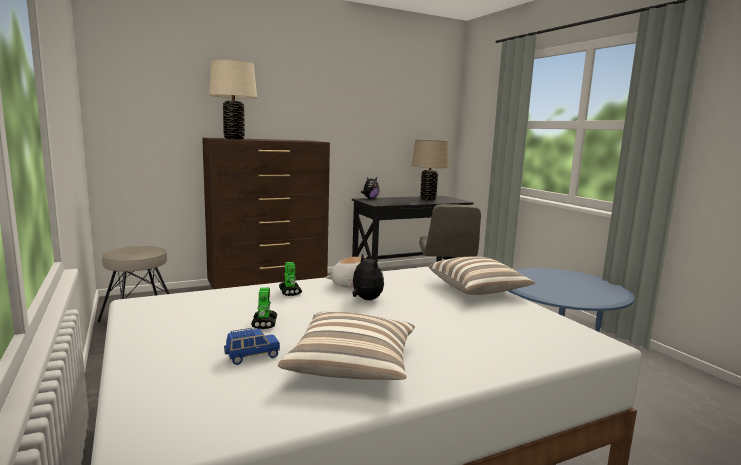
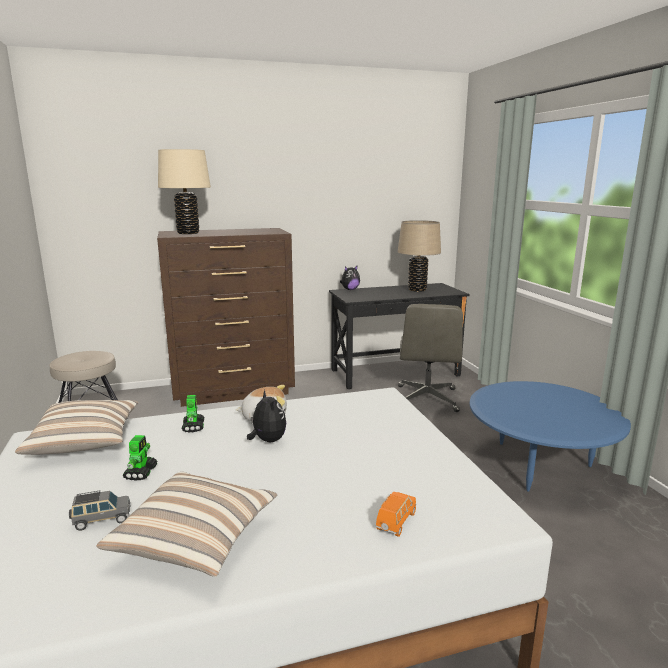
camera: 10 degrees right, 5 degrees up
(252, 356) = (101, 520): blue toy car -> grey toy car
(478, 290) = (405, 429): pillow -> pillow (85, 442)
(515, 347) = (396, 522): none -> orange toy car

